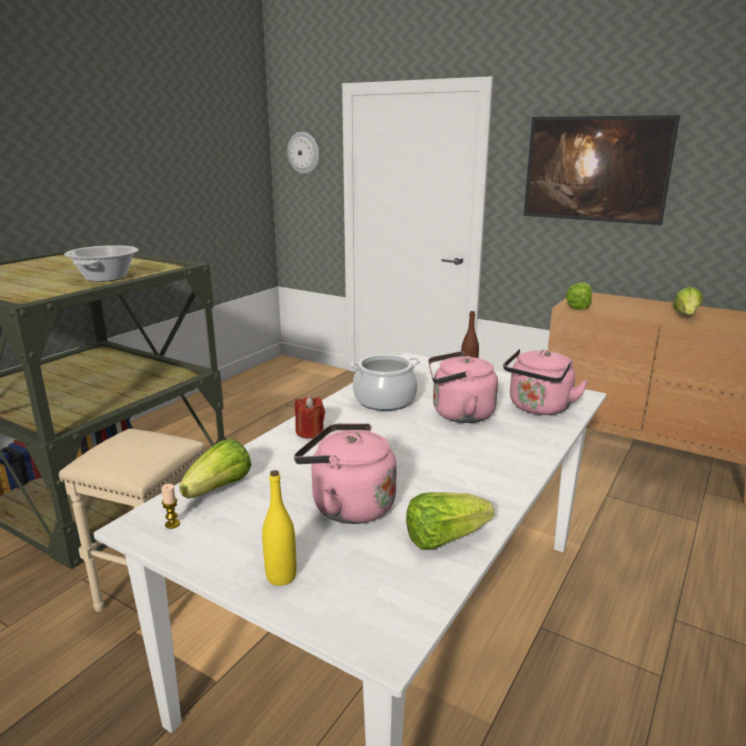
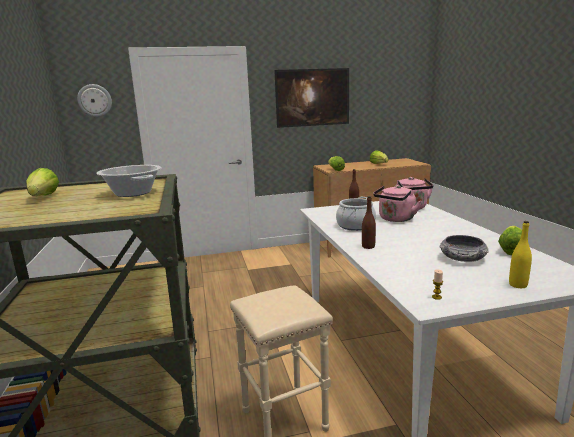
camera: 45 degrees left, 5 degrees down
(220, 488) = (407, 278): lettuce -> lettuce (43, 197)
(310, 432) = (368, 246): red candle -> brown bottle
(348, 506) = (462, 258): pink kettle -> bowl

